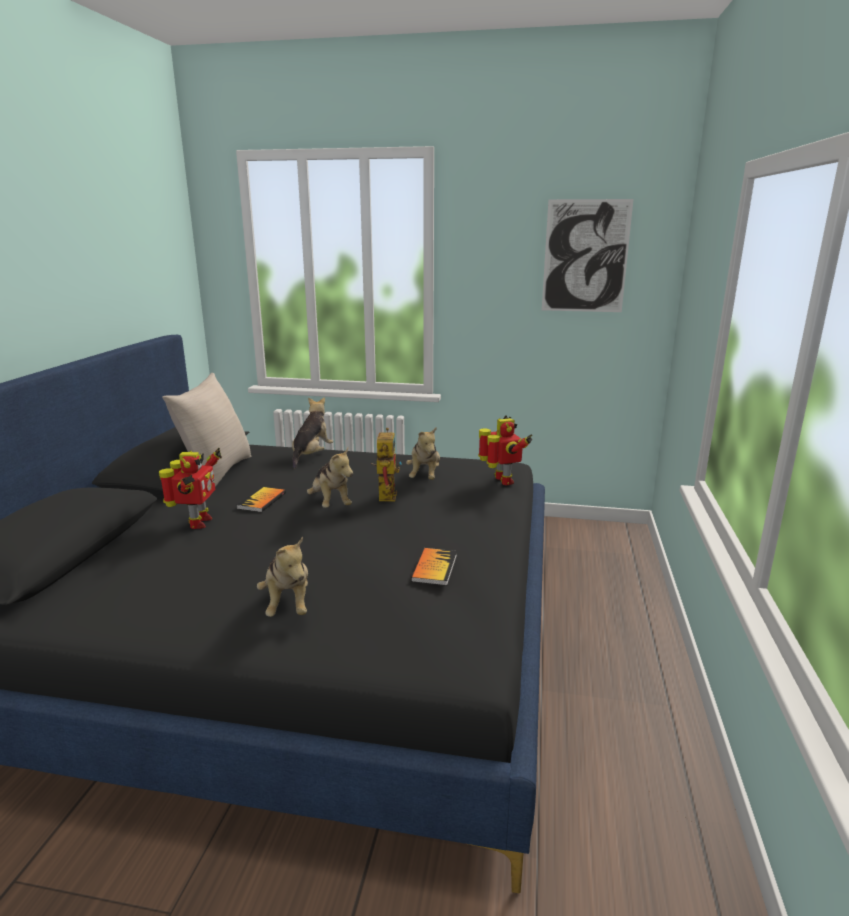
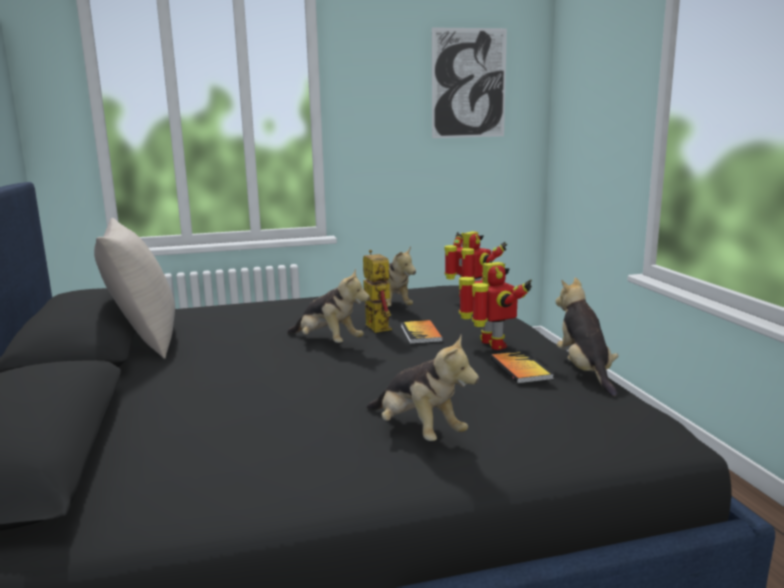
camera: 25 degrees left, 5 degrees down
(197, 523) = (191, 388): toy robot -> toy robot (491, 345)
(262, 501) = (243, 354): book -> book (421, 333)
(311, 455) = (240, 309): plush toy -> plush toy (584, 371)

